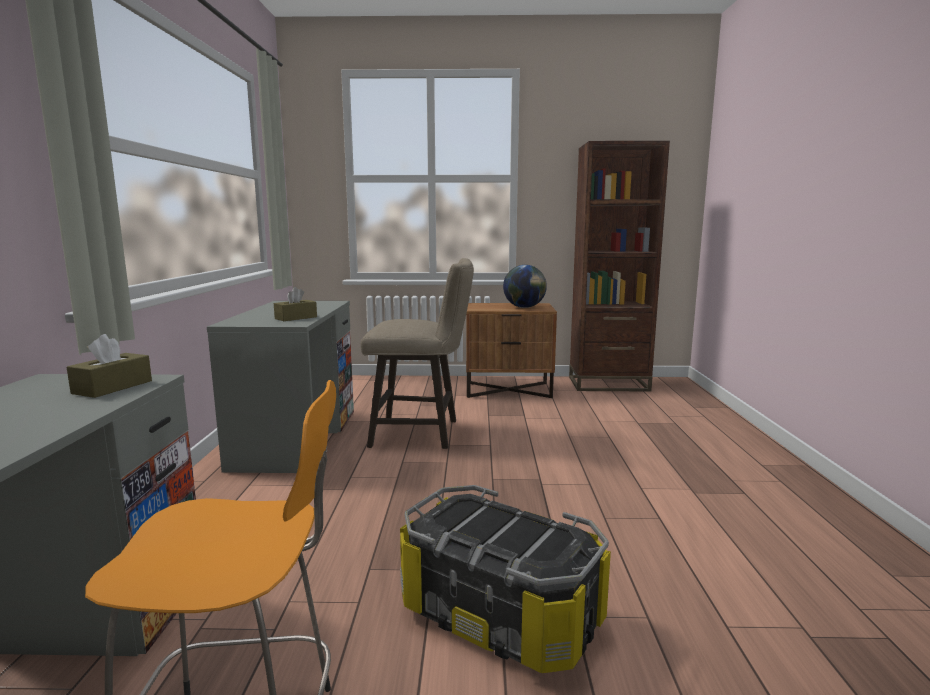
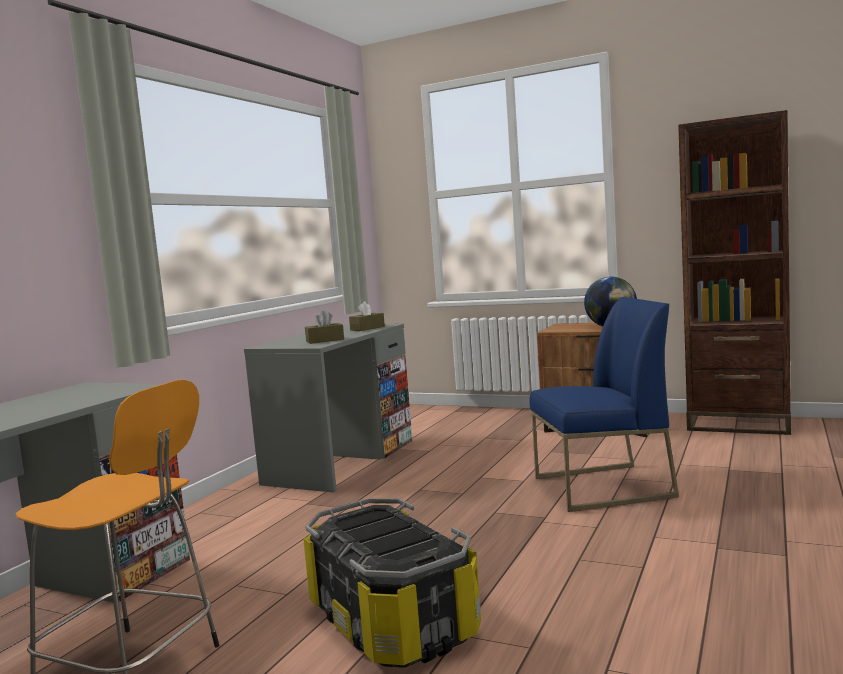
camera: 25 degrees right, 5 degrees down
(113, 387) = (113, 391): brown tissue box -> brown tissue box (367, 328)
(422, 433) = (463, 464): beige stool -> none
(560, 446) = (602, 487): none -> blue chair

